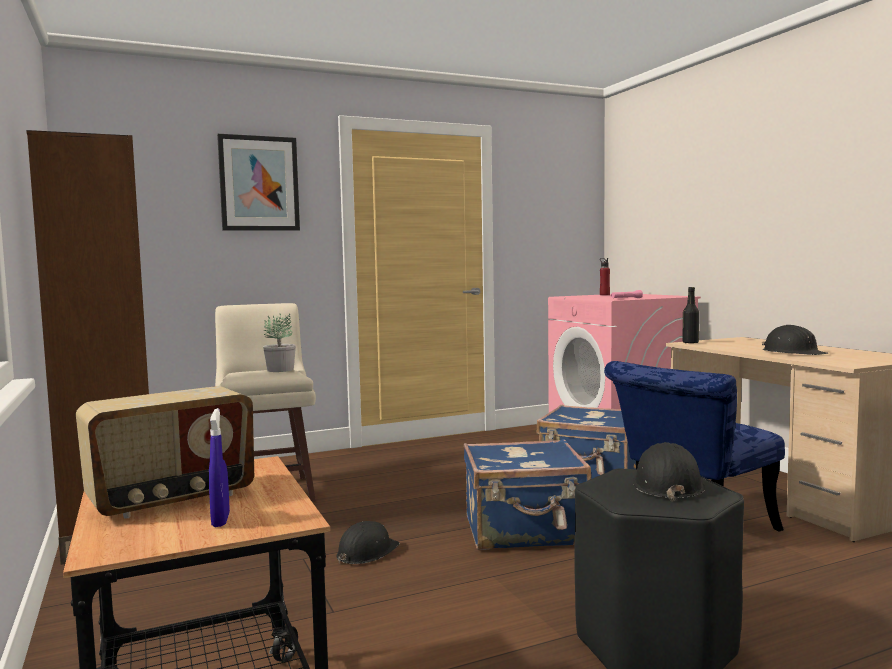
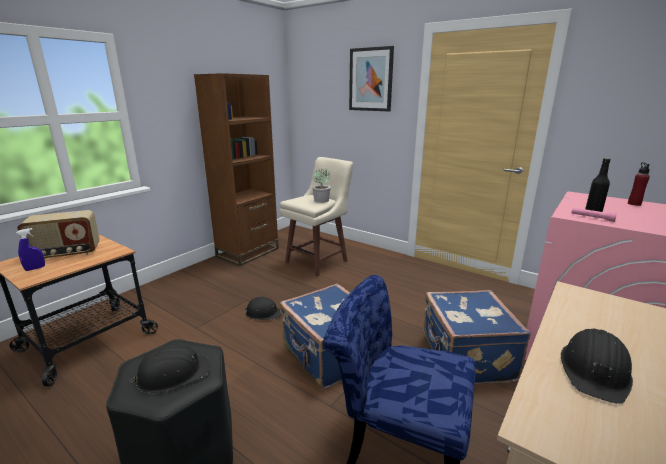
camera: 60 degrees right, 15 degrees up
(172, 500) = (66, 253): radio -> radio turned 45 degrees counterclockwise
(690, 343) = (578, 293): black bottle -> black bottle (593, 211)

